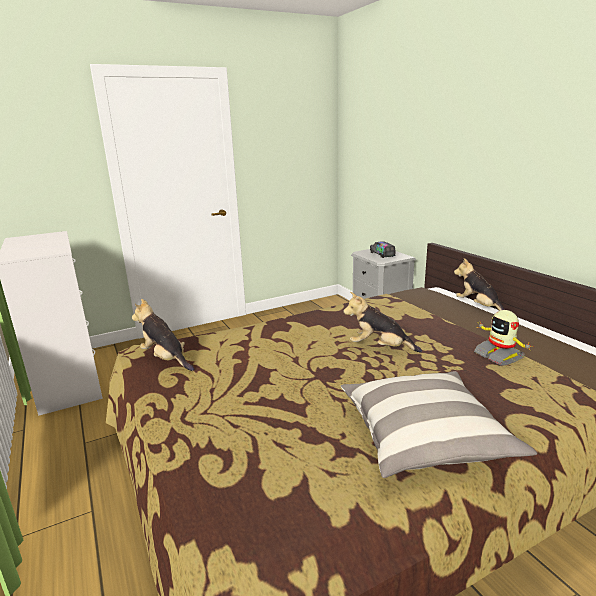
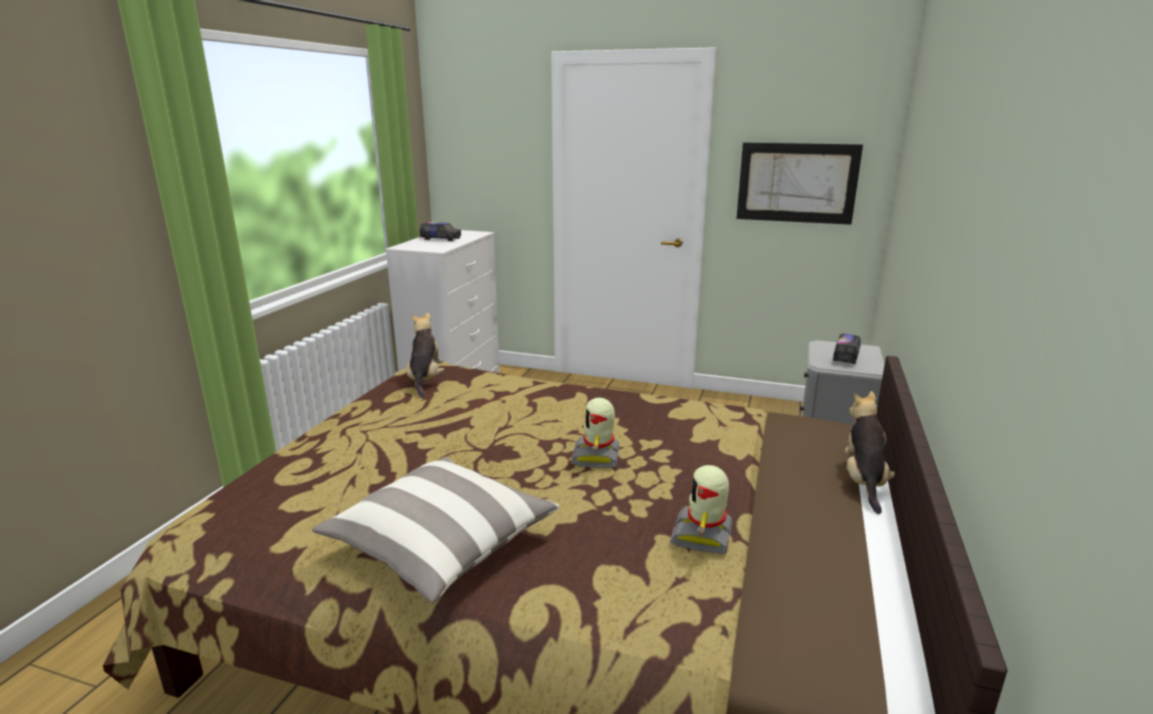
camera: 45 degrees right, 0 degrees up
(32, 244) = (440, 239): none -> toy truck
(289, 160) = (797, 183): none -> picture
(379, 348) = (597, 456): plush toy -> toy robot

